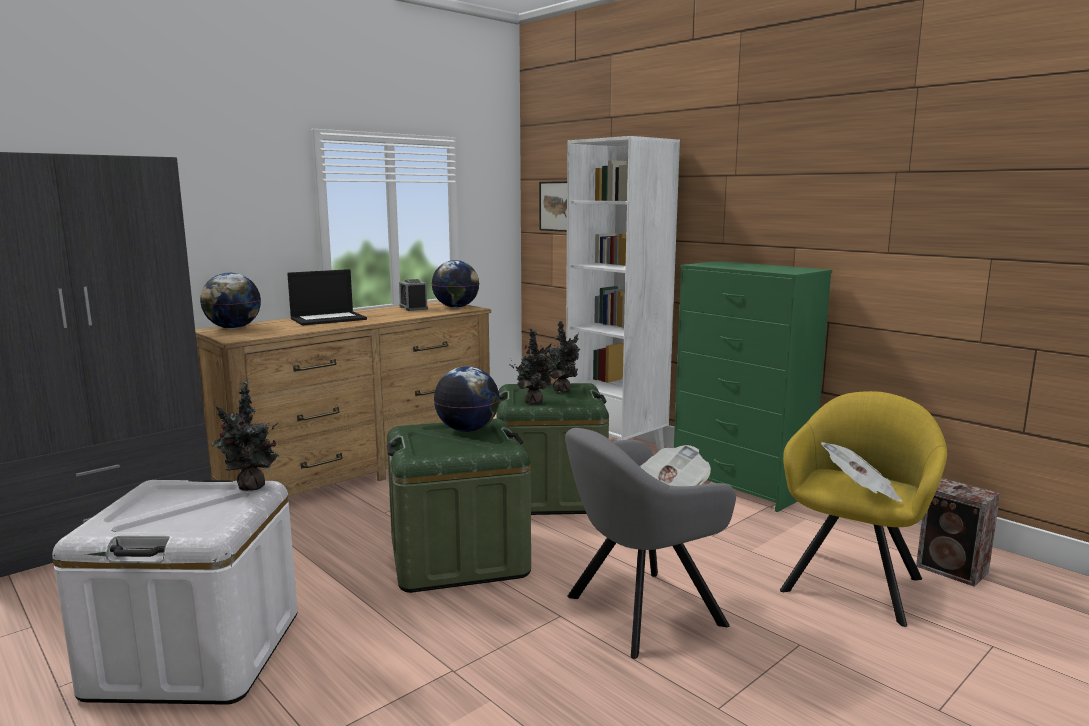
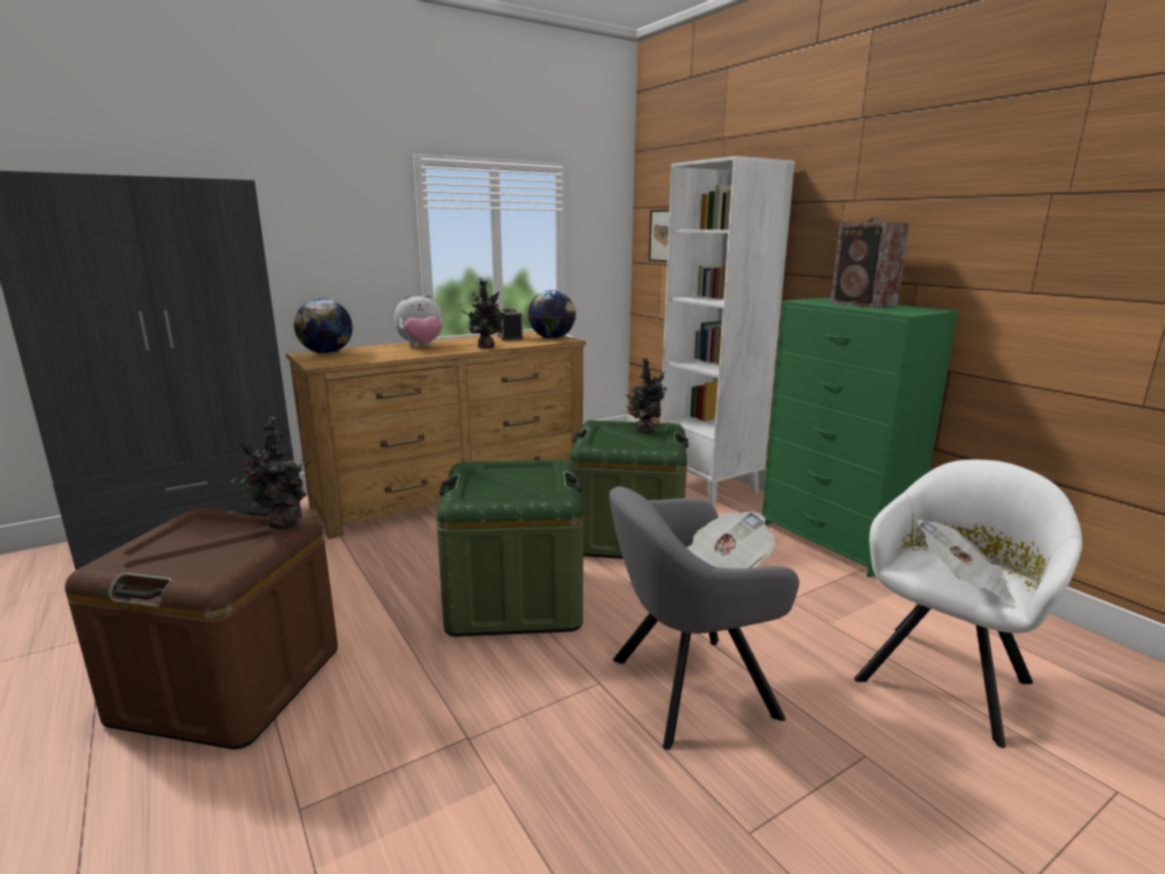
camera: 10 degrees right, 5 degrees up
(196, 654) = (230, 684): white storage box -> brown storage box
(329, 319) = (421, 346): laptop -> plush toy
(467, 430) = (529, 471): globe -> none
(535, 402) = (611, 442): potted plant -> potted plant (487, 347)
(854, 580) = (947, 676): yellow armchair -> white armchair
(954, 570) = (1075, 675): speaker -> speaker (864, 304)

